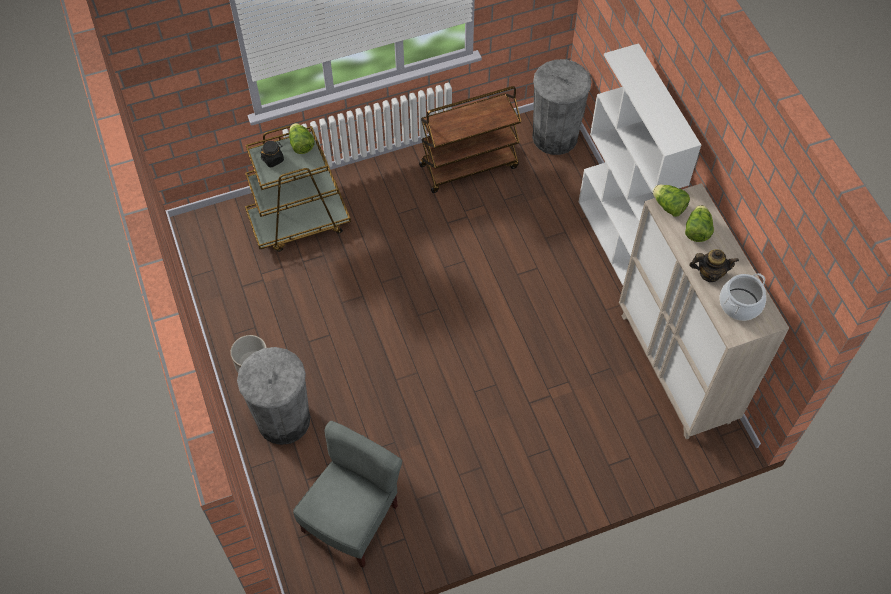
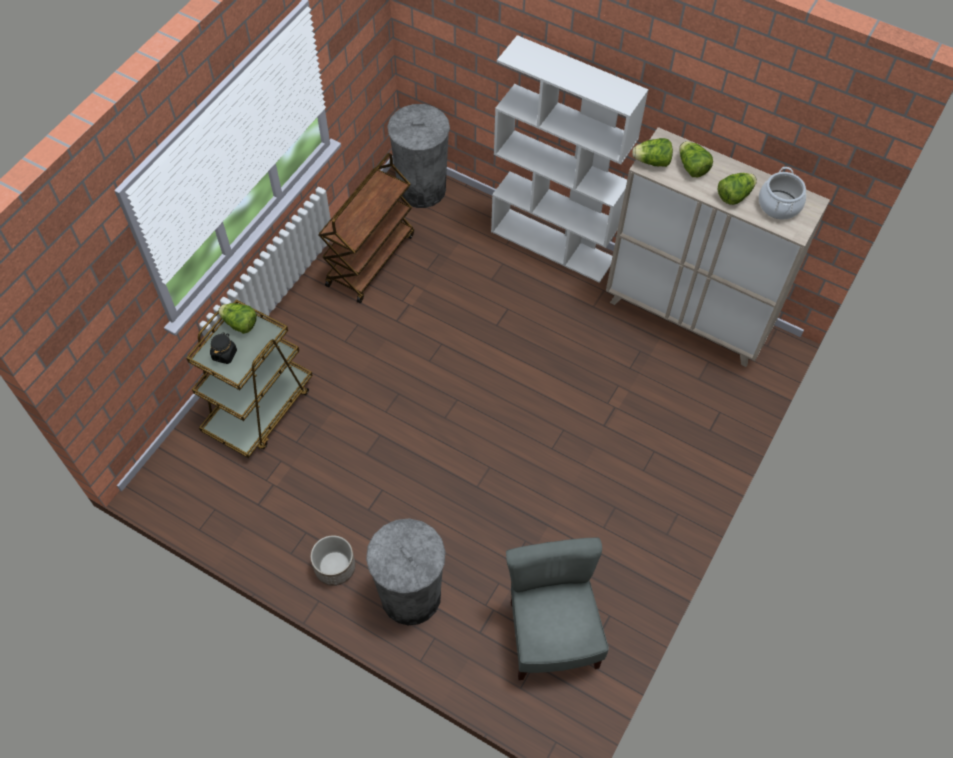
camera: 40 degrees left, 0 degrees up
(709, 273) = (734, 195): teapot -> lettuce

